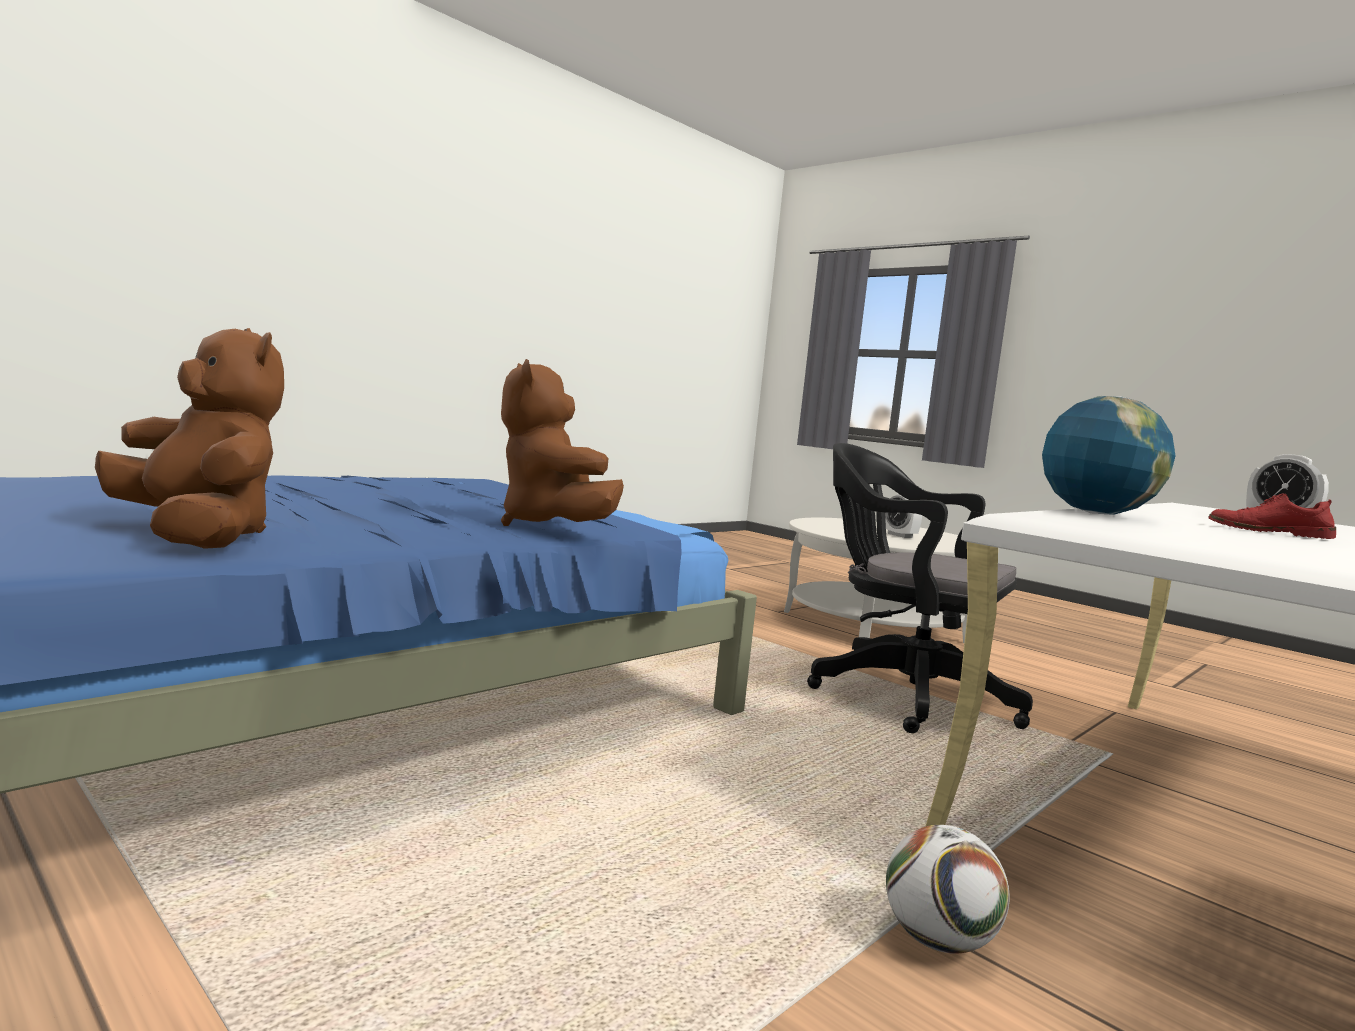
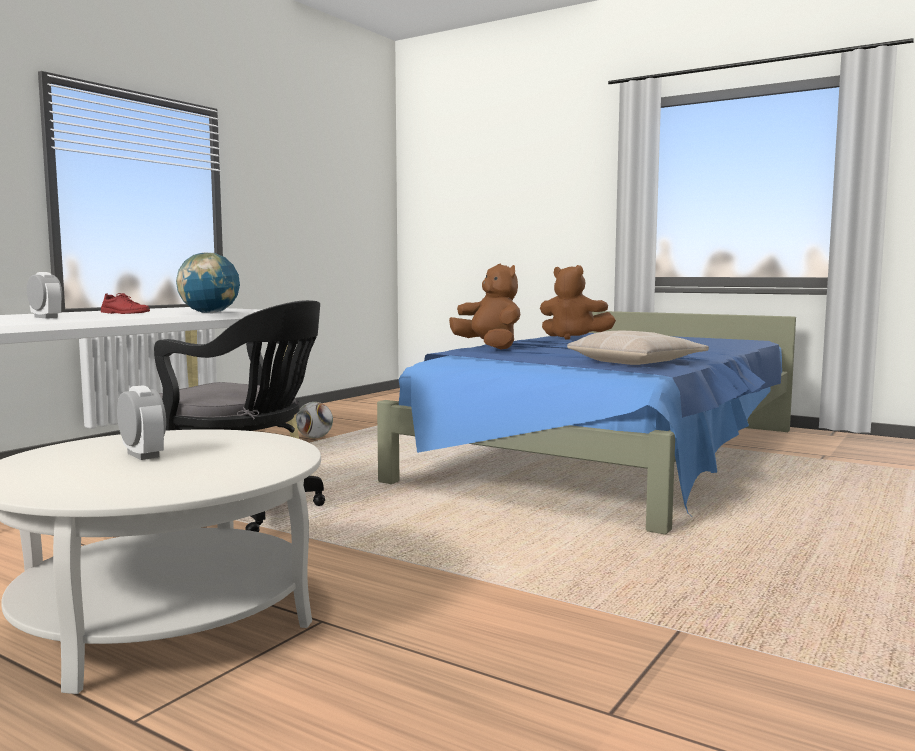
camera: 170 degrees right, 0 degrees up
(443, 485) = (637, 362): none -> beige pillow

